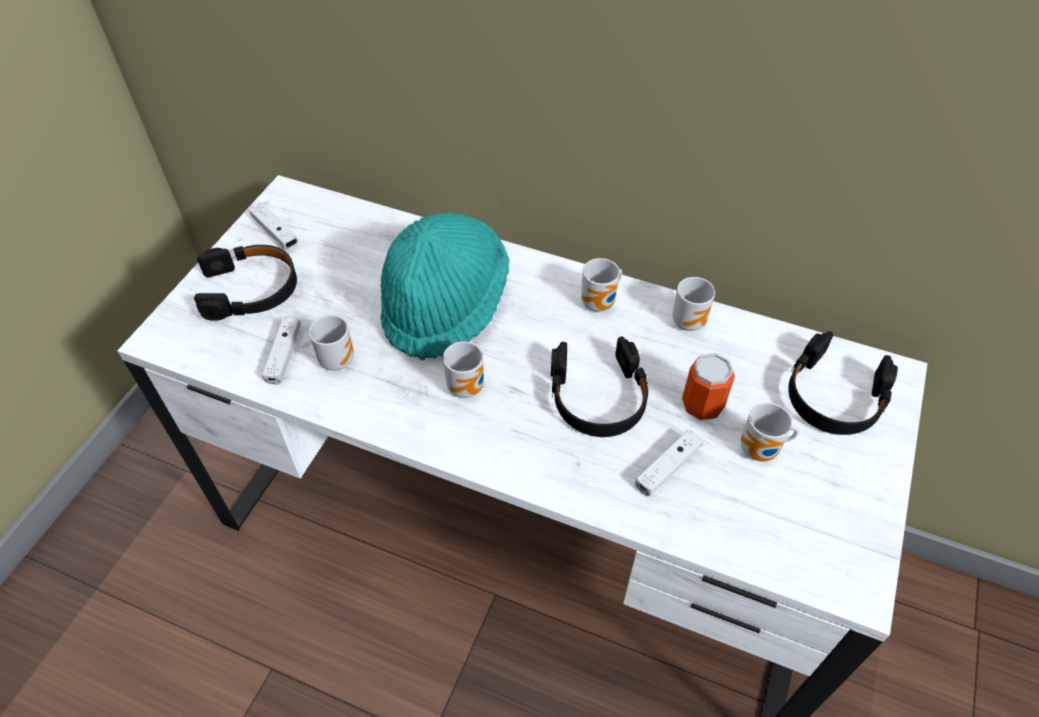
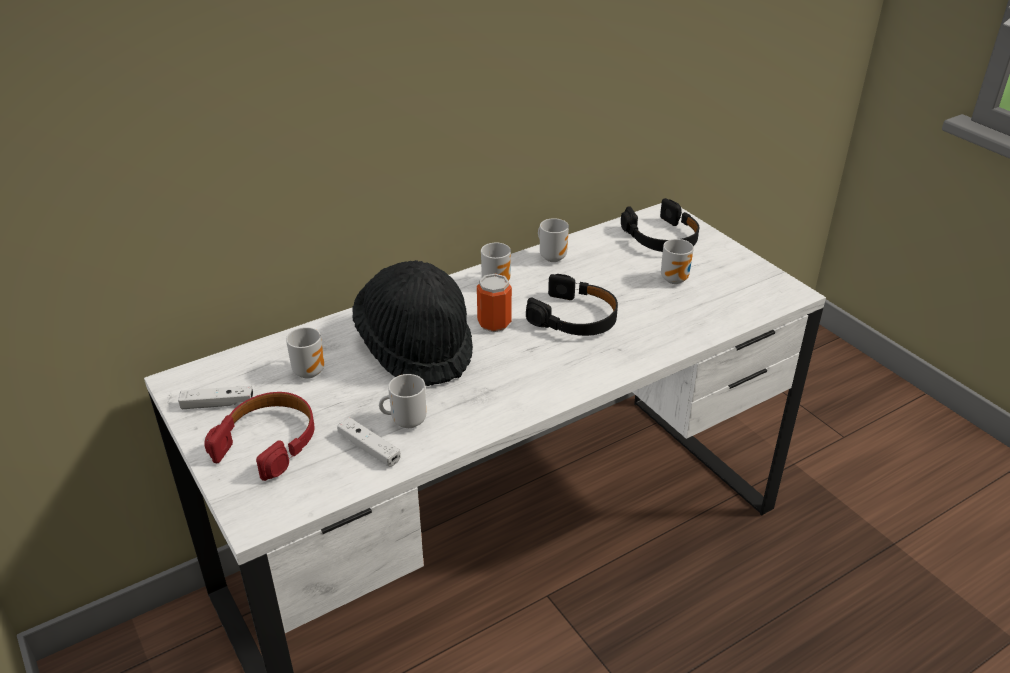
camera: 55 degrees left, 15 degrees down
(251, 289) = (268, 442): black headphones -> red headphones
(444, 305) = (416, 347): turquoise hat -> black hat
(468, 386) = (506, 367): mug -> mug (309, 371)
(667, 468) = (656, 317): white game controller -> none
(702, 405) = (622, 283): can -> can (494, 323)

